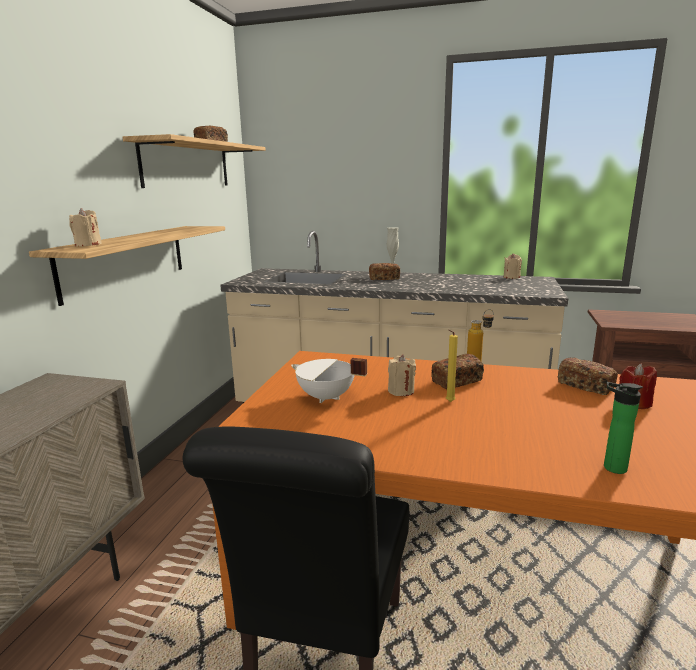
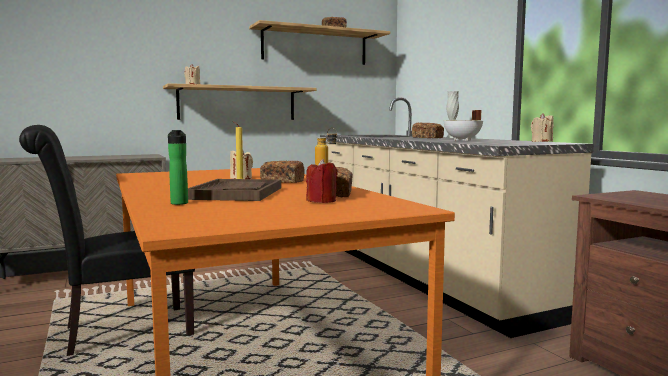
camera: 50 degrees right, 10 degrees down
(326, 398) = (206, 174): white cooking pot -> white cooking pot (462, 140)
(543, 423) = (236, 193): none -> brown tray

